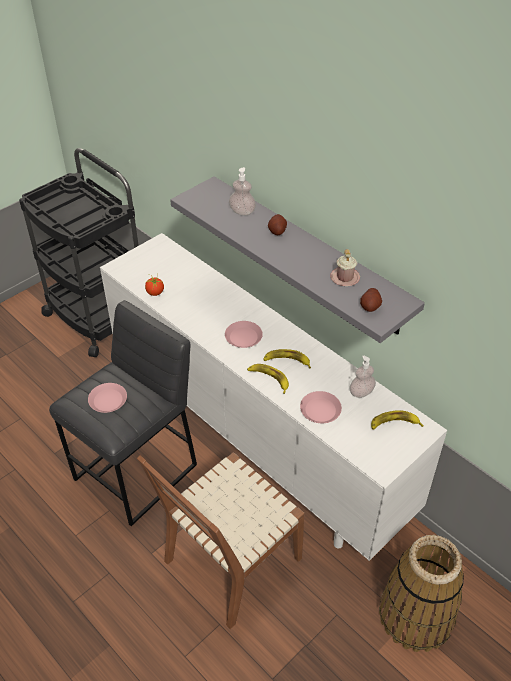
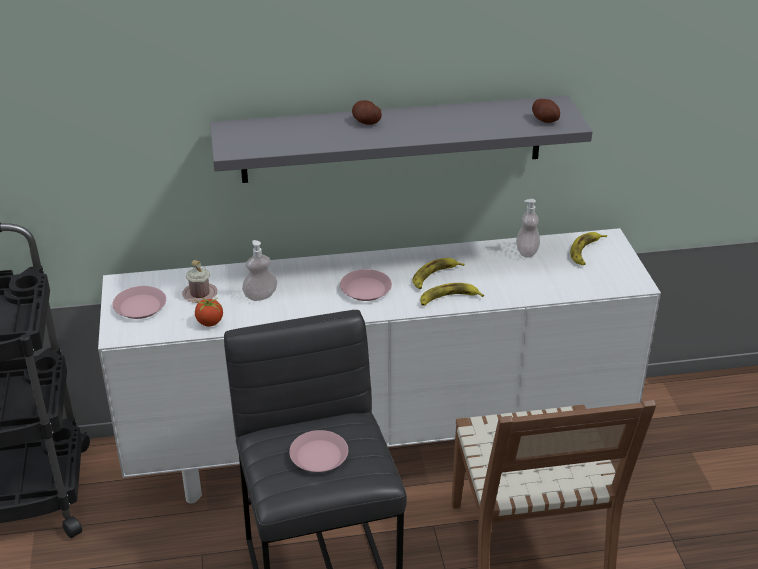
camera: 55 degrees left, 10 degrees down
(242, 211) = (304, 128): soap dispenser -> soap dispenser (260, 296)
(320, 410) = (526, 285): pink plate -> pink plate (140, 306)
(345, 278) = (488, 116): pink mug -> pink mug (200, 294)
(416, 615) = (691, 443): basket -> none

